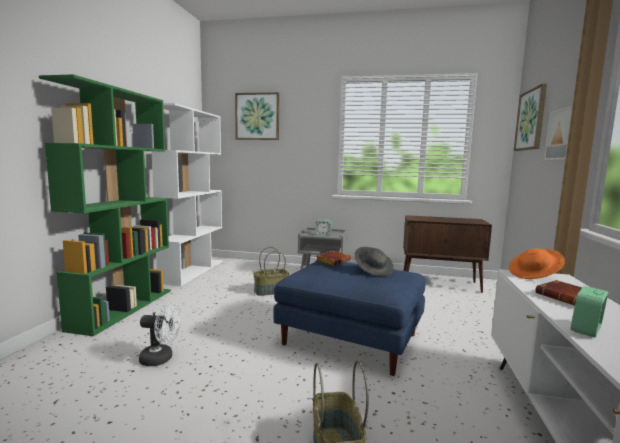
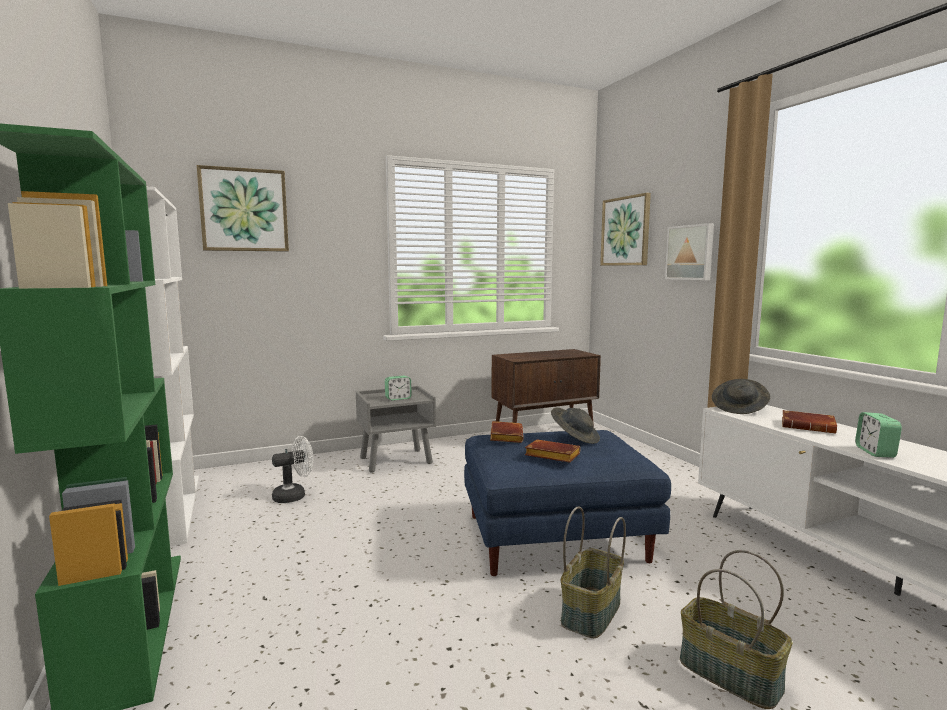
camera: 35 degrees left, 0 degrees up
(161, 359) = (359, 675): white fan -> white fan (294, 496)
(271, 291) = (361, 506): basket -> basket (592, 613)
(333, 275) = (550, 456): none -> brown book
(534, 275) = (739, 408): orange hat -> grey hat

